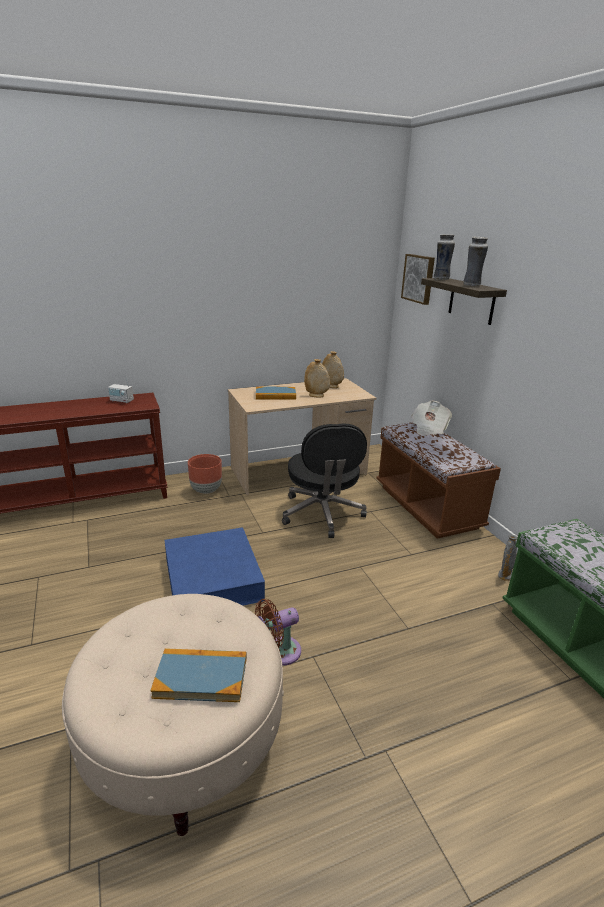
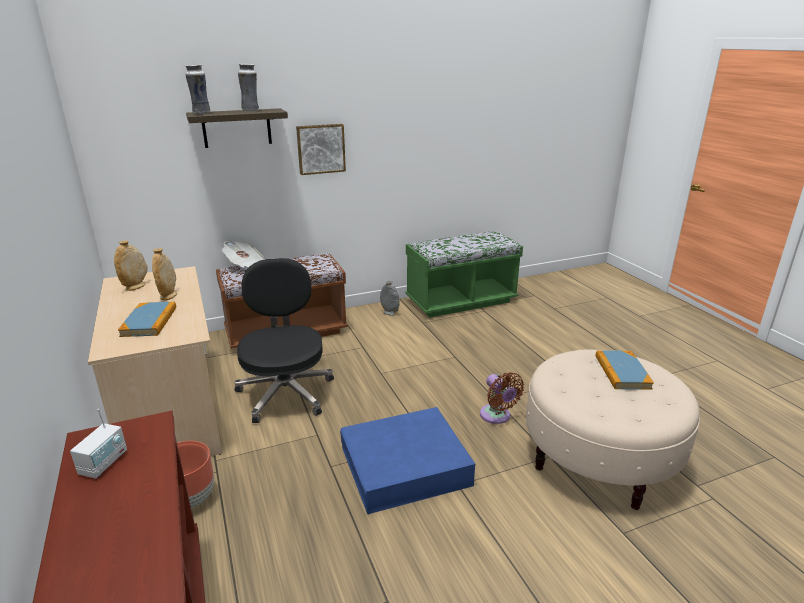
camera: 90 degrees left, 0 degrees up
(322, 514) = (285, 392): black office chair -> black office chair turned 90 degrees counterclockwise
(419, 278) = (129, 123): picture -> picture (320, 149)

